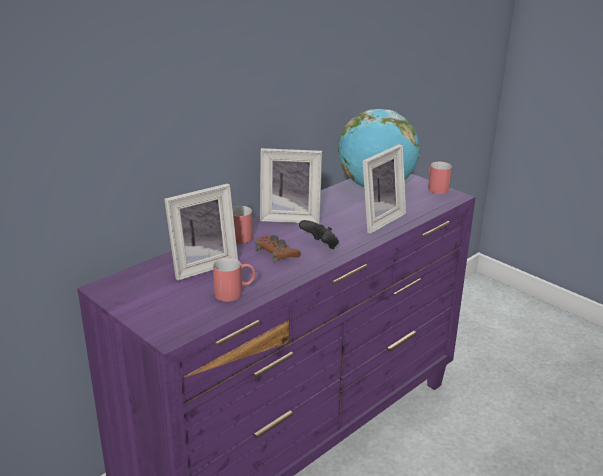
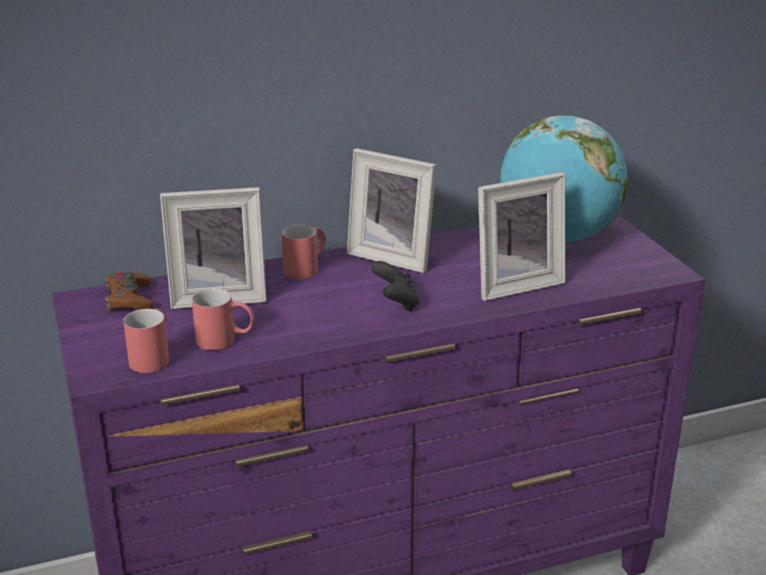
camera: 25 degrees right, 0 degrees up
(276, 253) = (328, 300): brown game controller -> brown game controller (129, 299)
(436, 187) = (652, 254): red mug -> red mug (153, 357)

